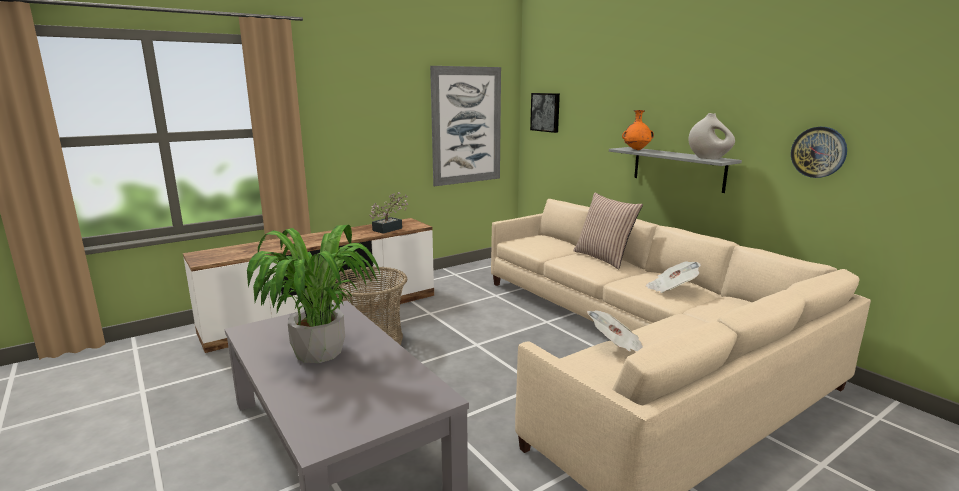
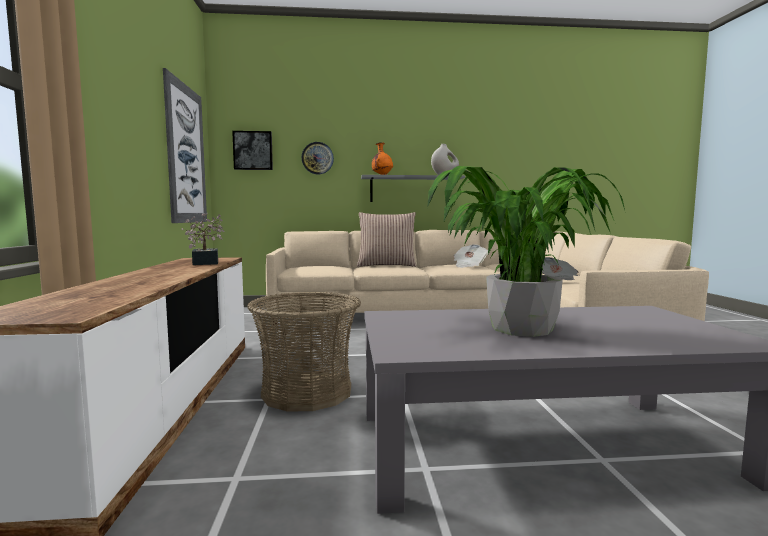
camera: 60 degrees left, 10 degrees down
(818, 152) = (504, 167): wall clock -> wall clock (317, 158)

